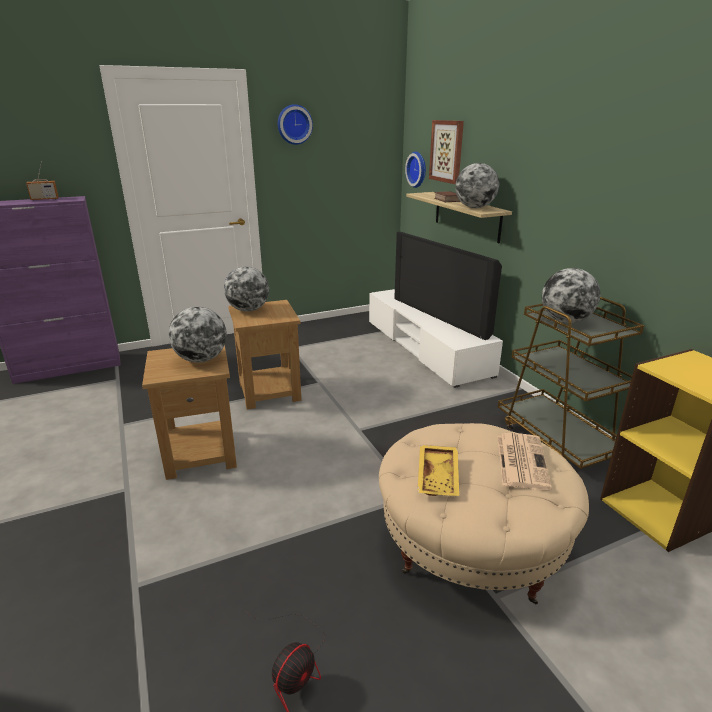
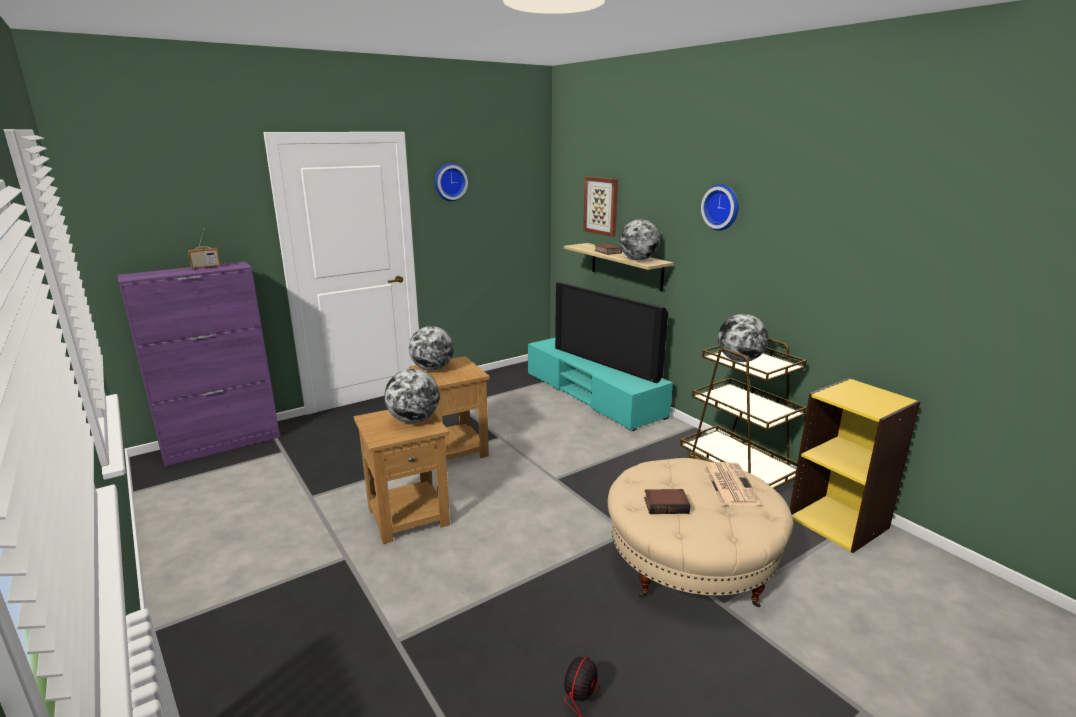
camera: 10 degrees left, 5 degrees down
(418, 169) = (570, 221): wall clock -> wall clock (722, 207)
(426, 347) = (593, 395): white tv stand -> turquoise tv stand
(439, 477) = (666, 505): yellow tray -> book

